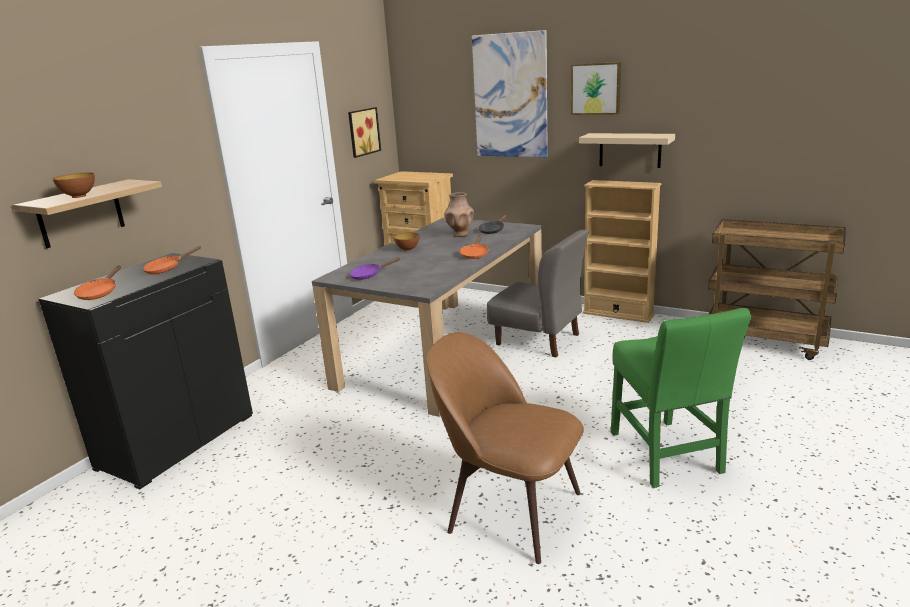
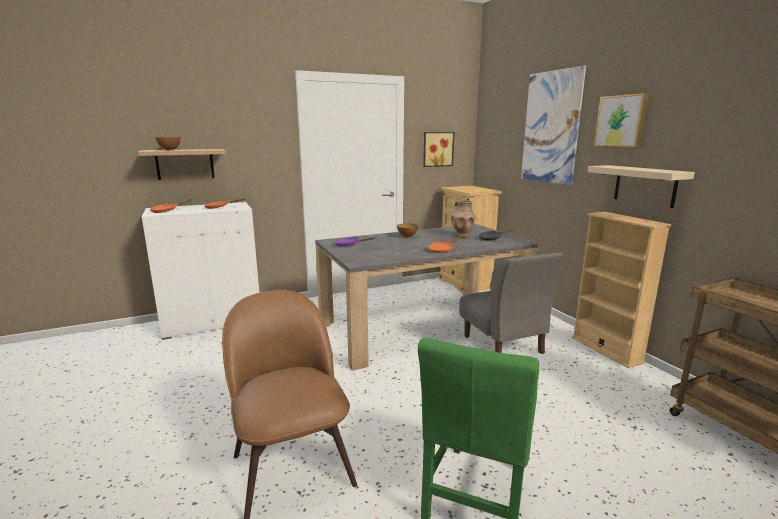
camera: 35 degrees right, 5 degrees down
(177, 440) = (213, 321): black cabinet -> white cabinet

